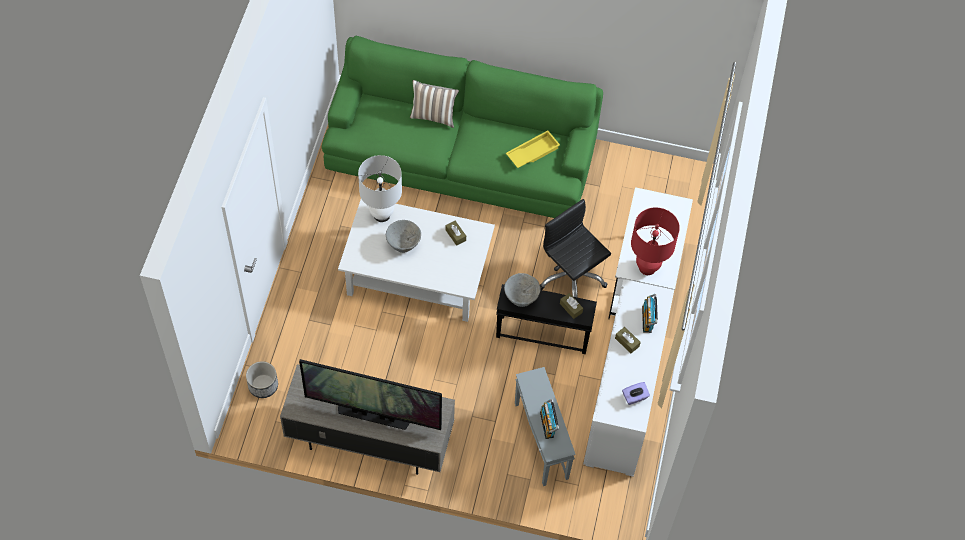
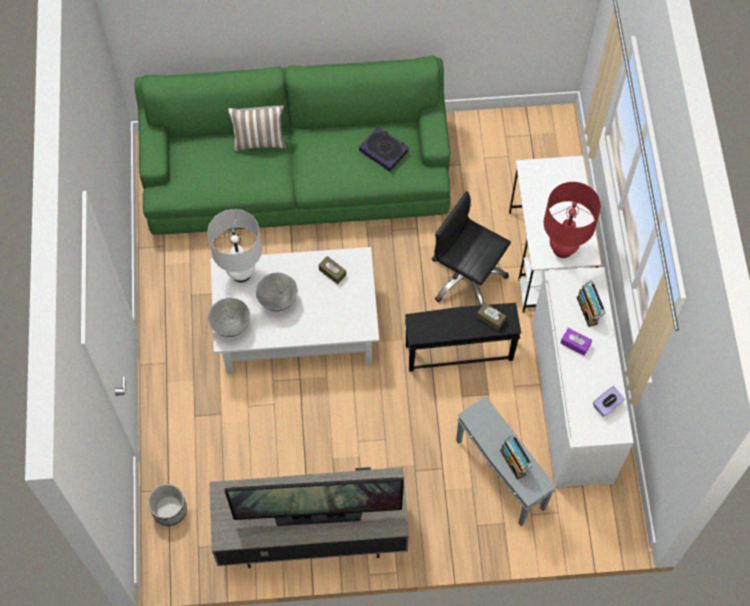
camera: 15 degrees left, 5 degrees up
(521, 298) = (432, 324): grey bowl -> grey bowl (231, 326)
(532, 152) = (384, 151): yellow tray -> book
(627, 342) = (575, 344): brown tissue box -> purple tissue box

